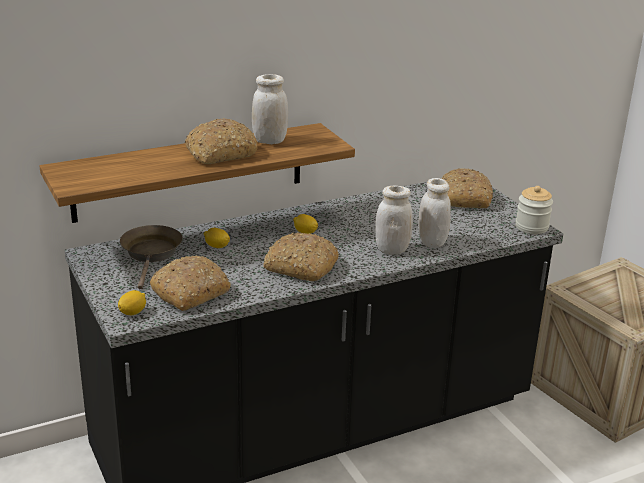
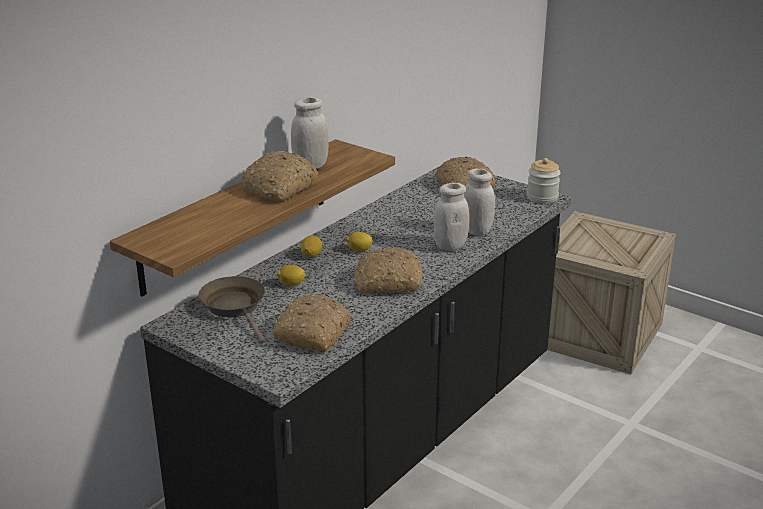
camera: 25 degrees left, 0 degrees up
(133, 312) = (277, 367): lemon -> lemon (311, 255)

